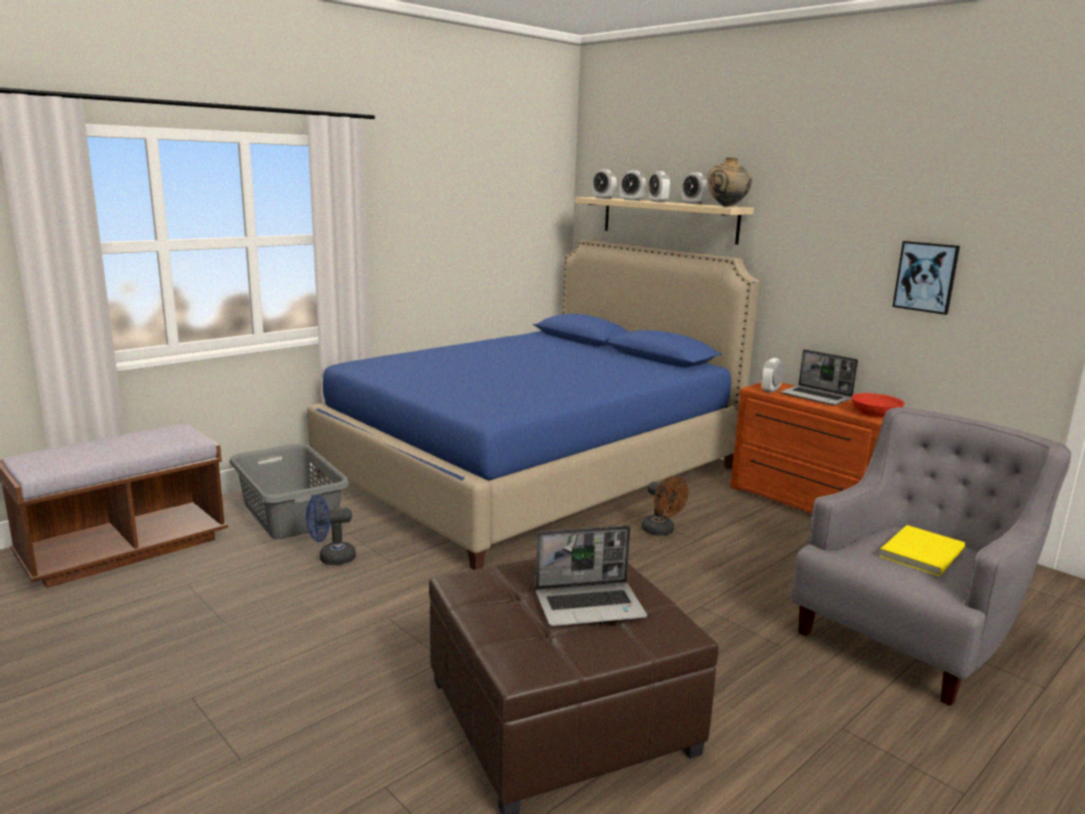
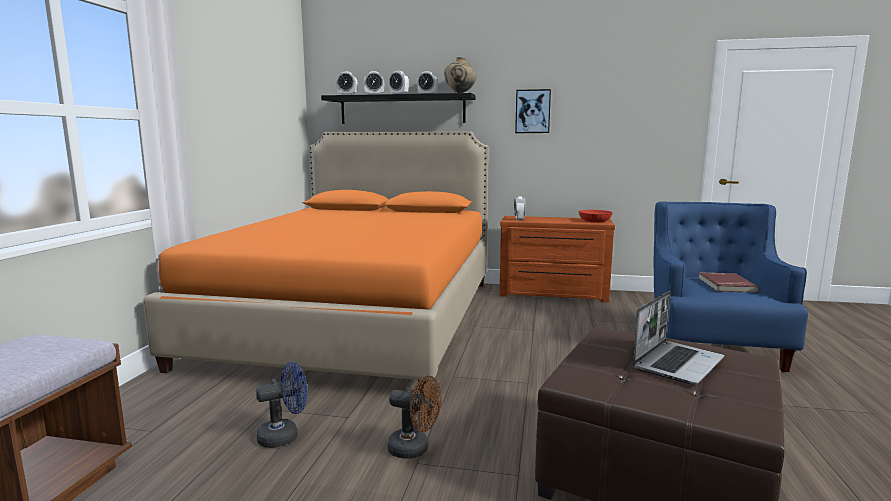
camera: 35 degrees left, 5 degrees down
(291, 513) = (178, 412): grey laundry basket -> none
(331, 558) = (285, 435): blue fan -> blue fan turned 150 degrees counterclockwise
(532, 471) = (358, 318): blue bed -> orange bed
(661, 531) = (505, 331): brown fan -> brown fan (415, 449)
(668, 219) = (402, 109): beige shelf -> black shelf
(817, 397) = (549, 219): laptop -> none
(910, 634) = (712, 344): grey armchair -> blue armchair
(920, 553) = (725, 285): yellow book -> red book
(926, 277) = (605, 130): picture -> picture (532, 111)

